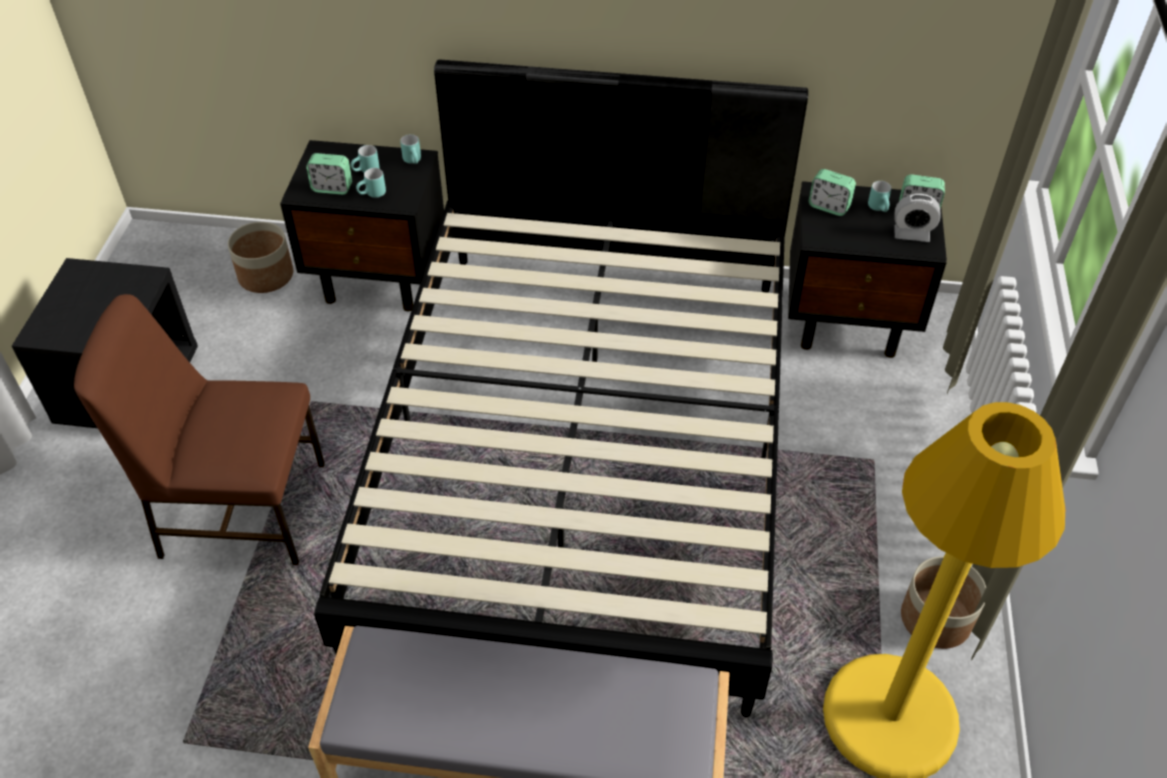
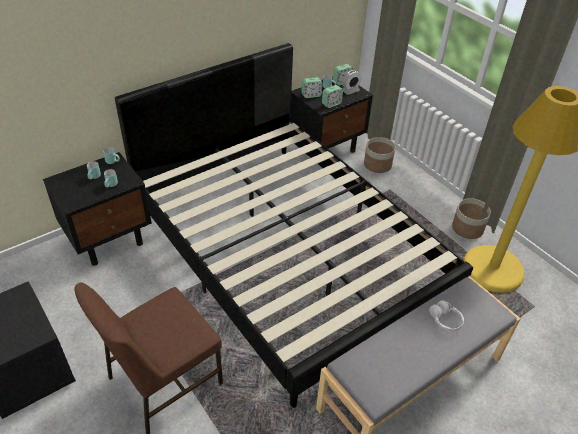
camera: 45 degrees left, 5 degrees down
(265, 275) = (43, 272): planter -> planter (377, 165)
(332, 188) = (85, 193): alarm clock -> alarm clock (331, 104)
(586, 701) = (445, 320): none -> white headphones

